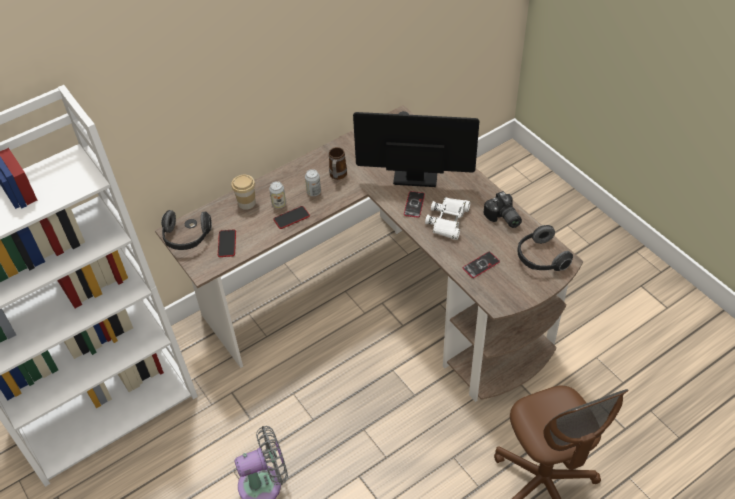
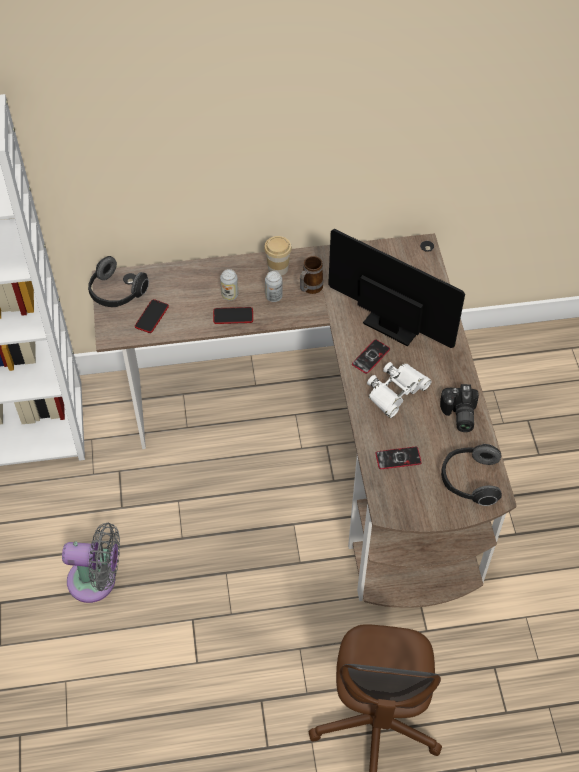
camera: 25 degrees right, 5 degrees up
(246, 203) = (198, 279): cup -> cup (278, 268)

